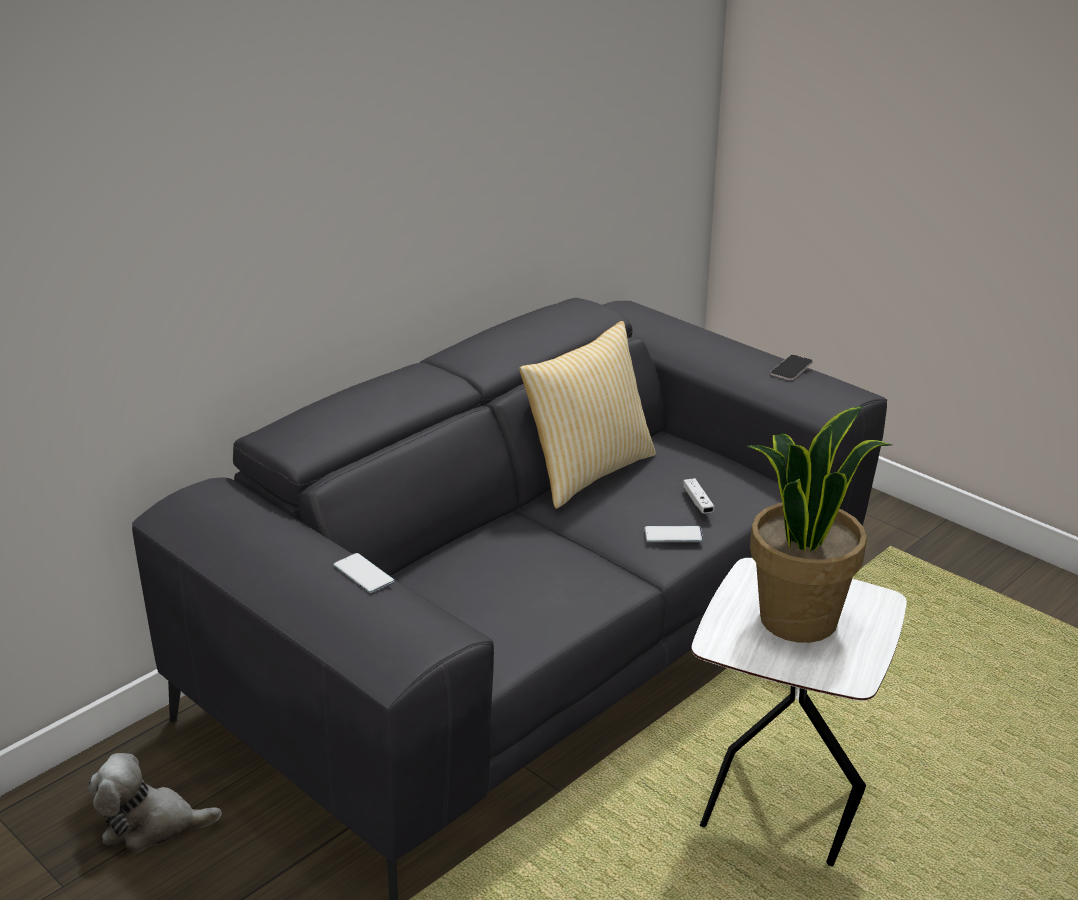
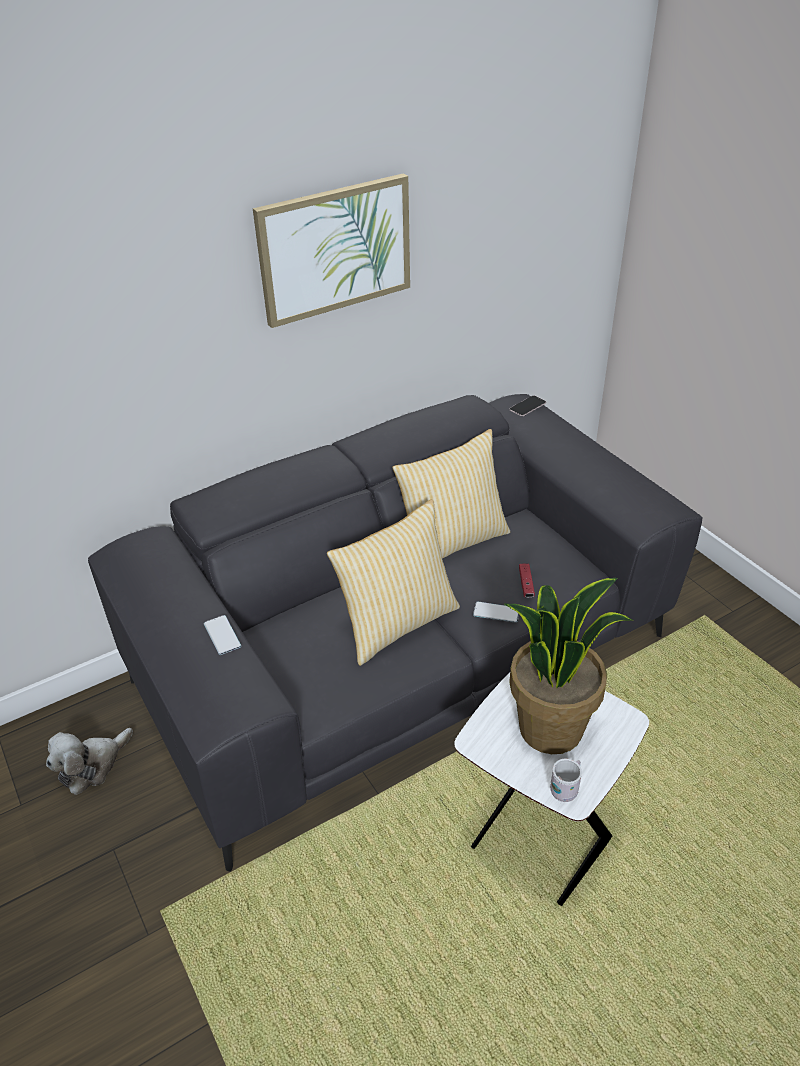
camera: 15 degrees right, 10 degrees up
(151, 824) = (92, 766): plush toy -> plush toy turned 60 degrees counterclockwise
(421, 108) = (334, 249): none -> picture
(554, 561) = (397, 623): none -> pillow
(698, 502) = (526, 584): white game controller -> red game controller
(791, 368) = (629, 479): phone -> phone (527, 406)
(840, 671) = (566, 789): none -> white mug

